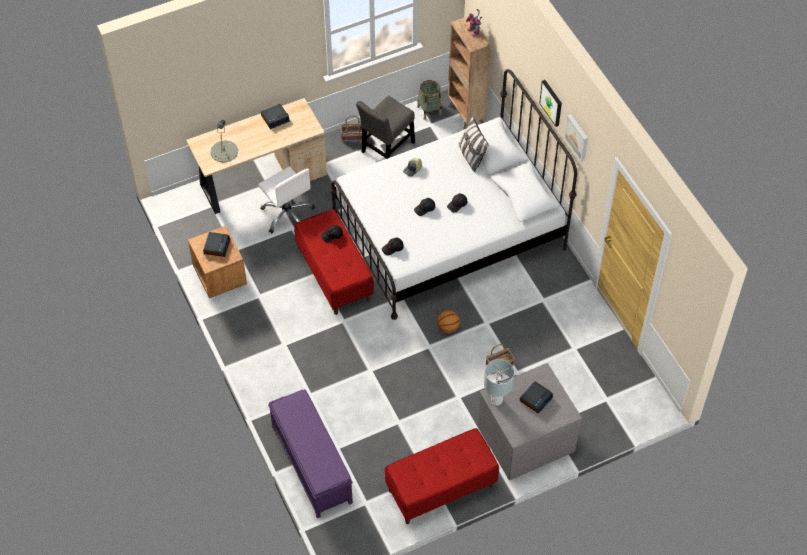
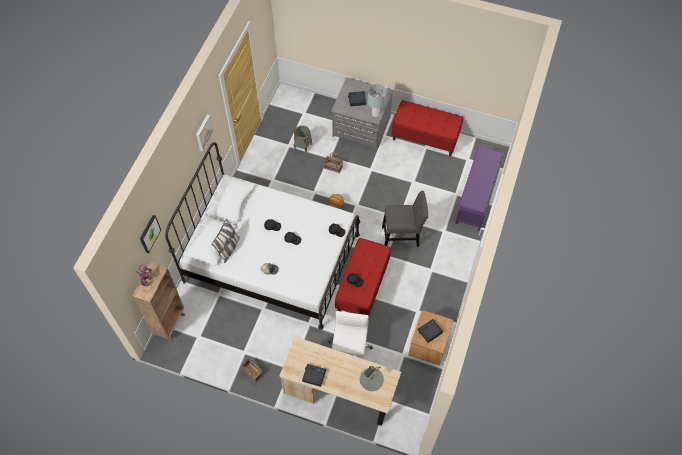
camera: 135 degrees left, 5 degrees up
(386, 149) = (243, 343): grey chair -> grey chair (402, 235)
(429, 110) = (186, 348): basket -> basket (303, 146)
(552, 102) = (186, 165): picture -> picture (149, 233)

